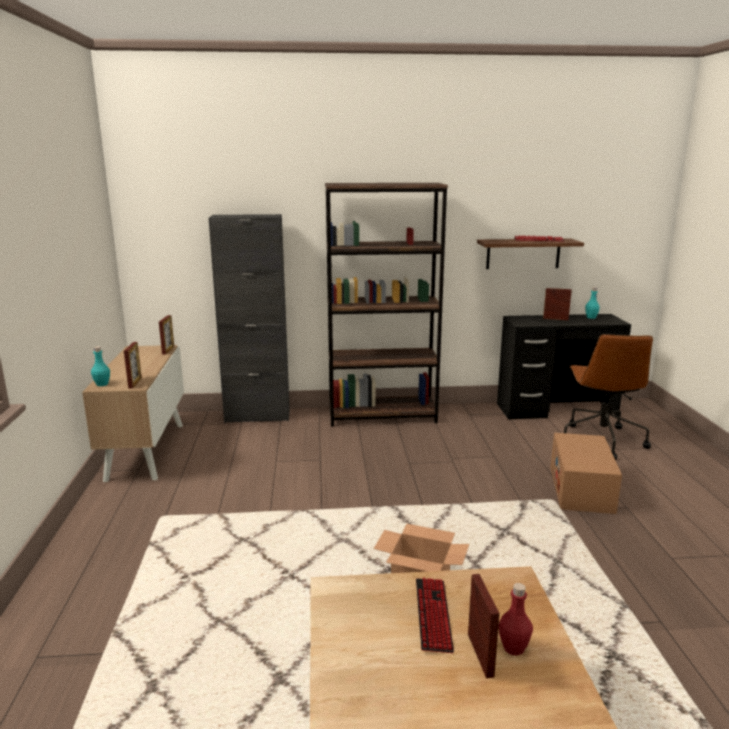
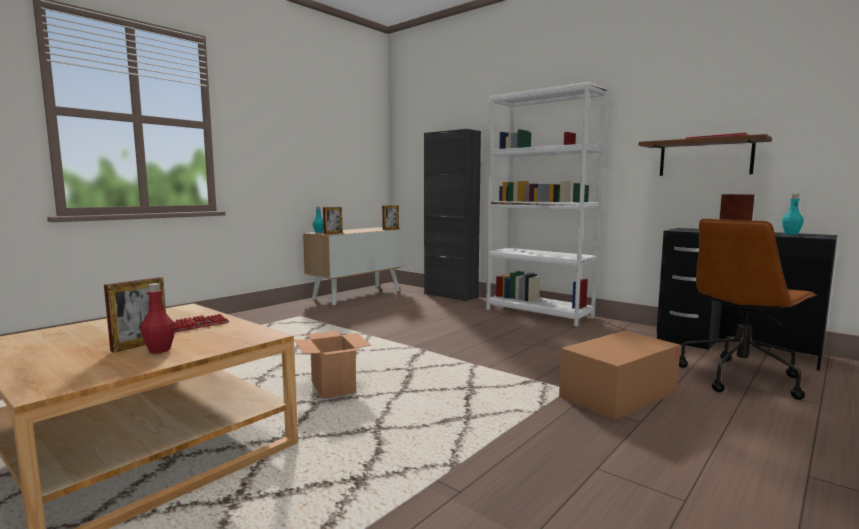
camera: 45 degrees right, 10 degrees down
(382, 416) = (538, 313): brown bookcase -> white bookcase

